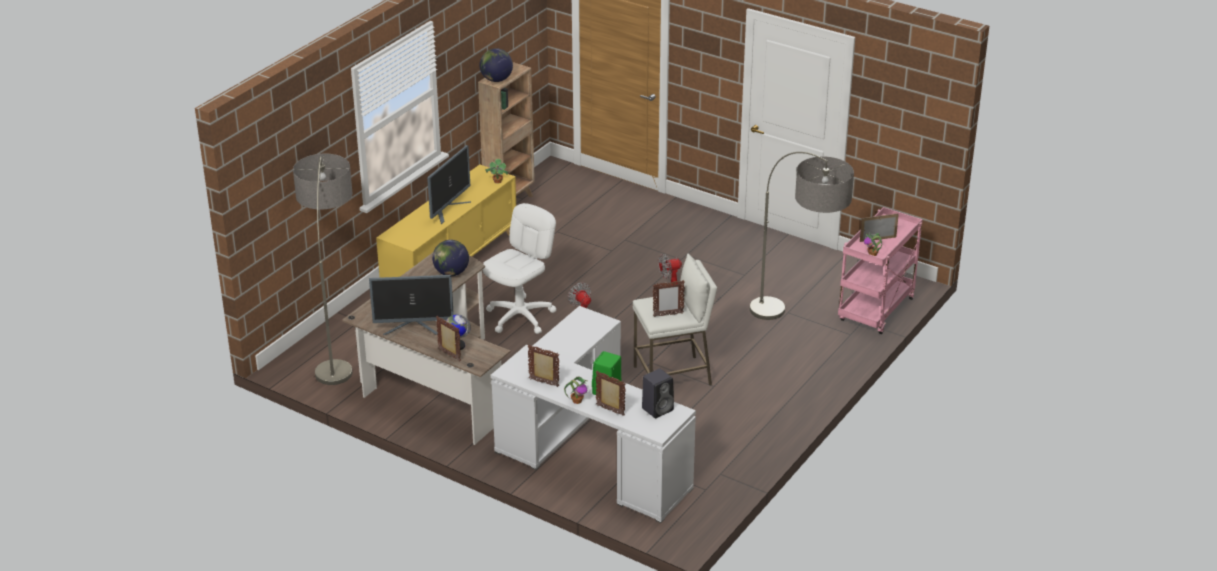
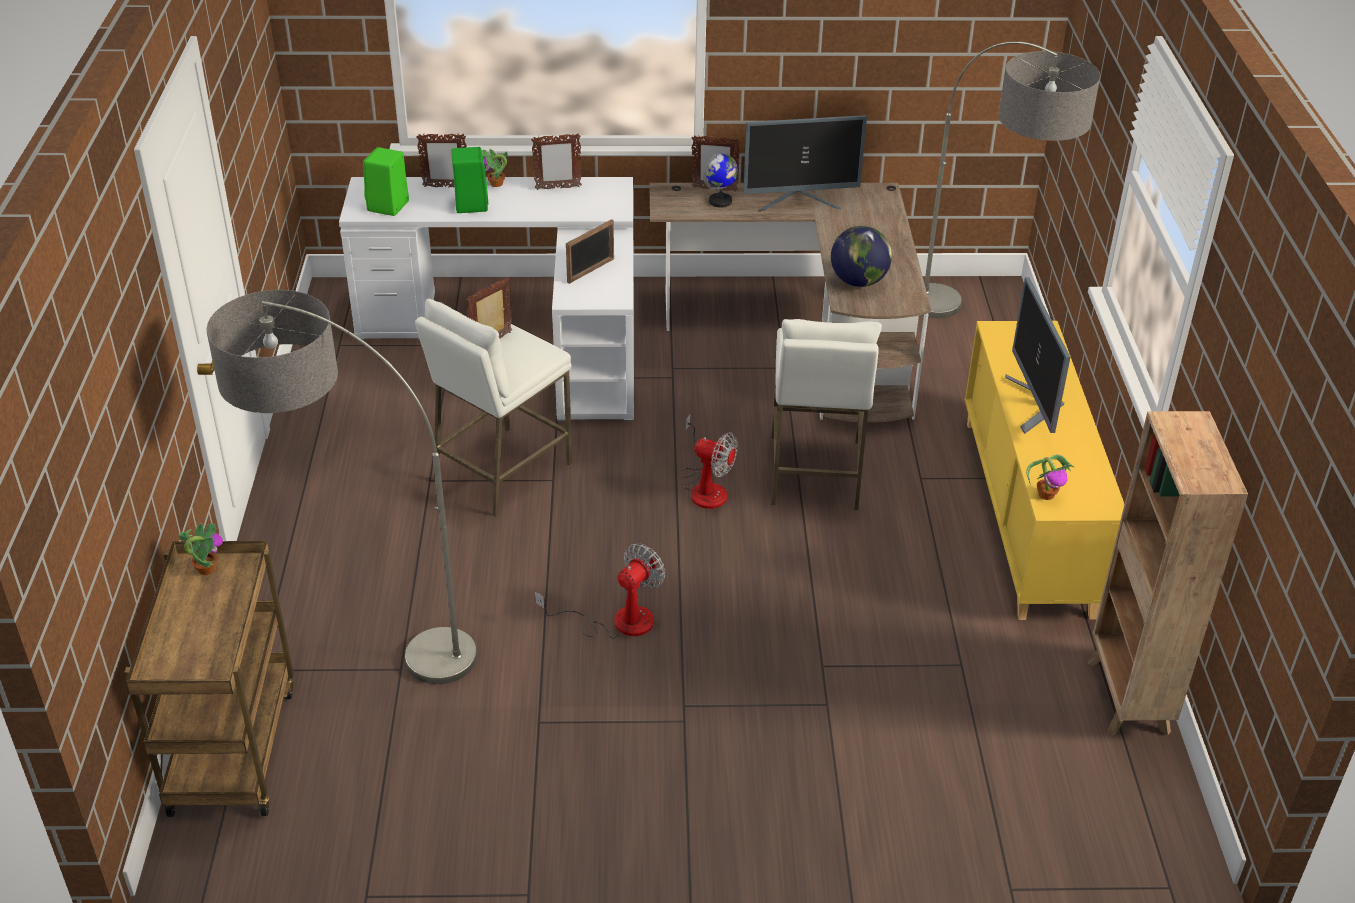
camera: 145 degrees right, 5 degrees up
(414, 328) = (800, 202): monitor -> monitor turned 150 degrees counterclockwise
(496, 80) = (1186, 429): globe -> none
(520, 316) = (815, 473): white office chair -> white stool
(658, 409) = (388, 207): black speaker -> green speaker
(876, 311) = (232, 747): pink cart -> brown cart
(877, 239) = (212, 611): picture frame -> picture frame (591, 271)

